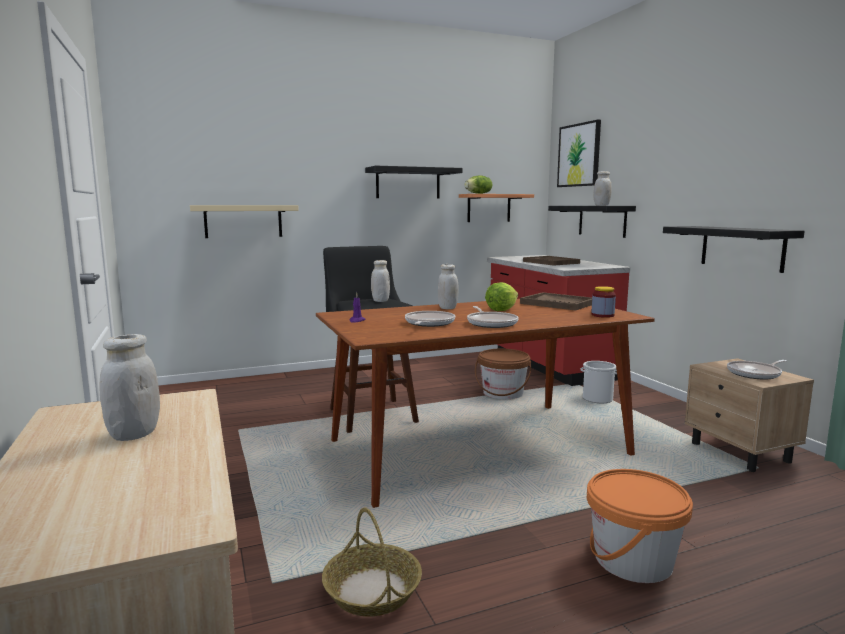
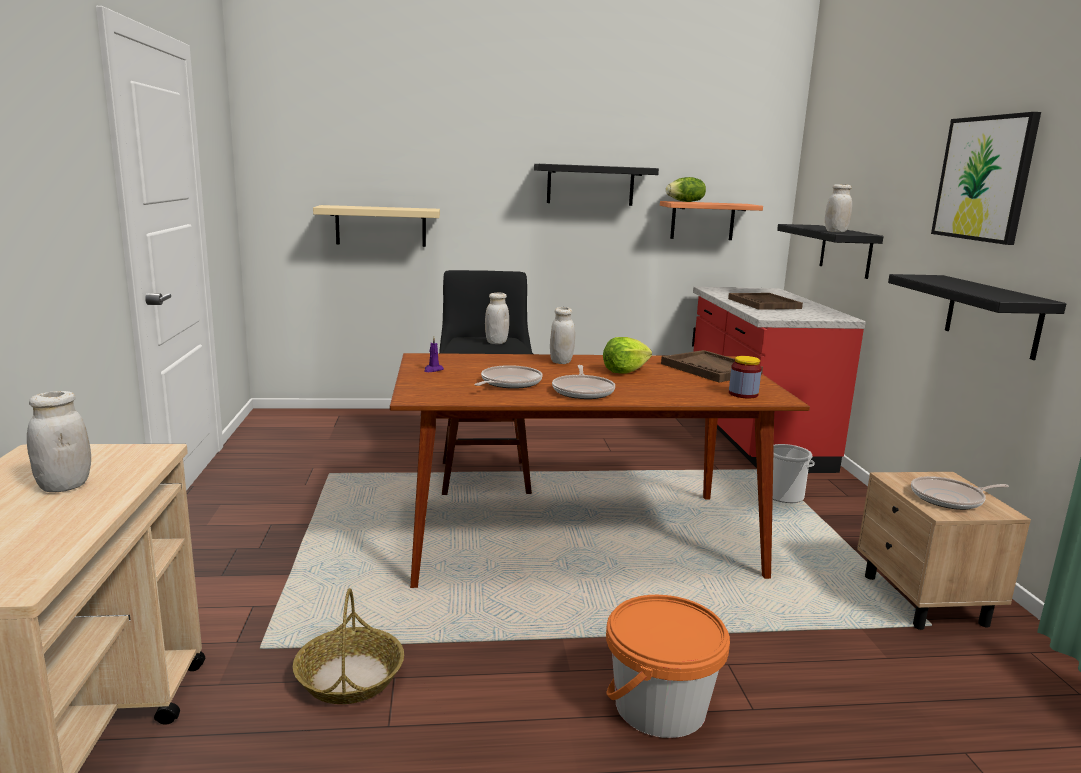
camera: 15 degrees right, 5 degrees up
(503, 393) = (663, 470): brown bucket -> none
(579, 155) = (831, 154): picture -> picture (984, 178)

